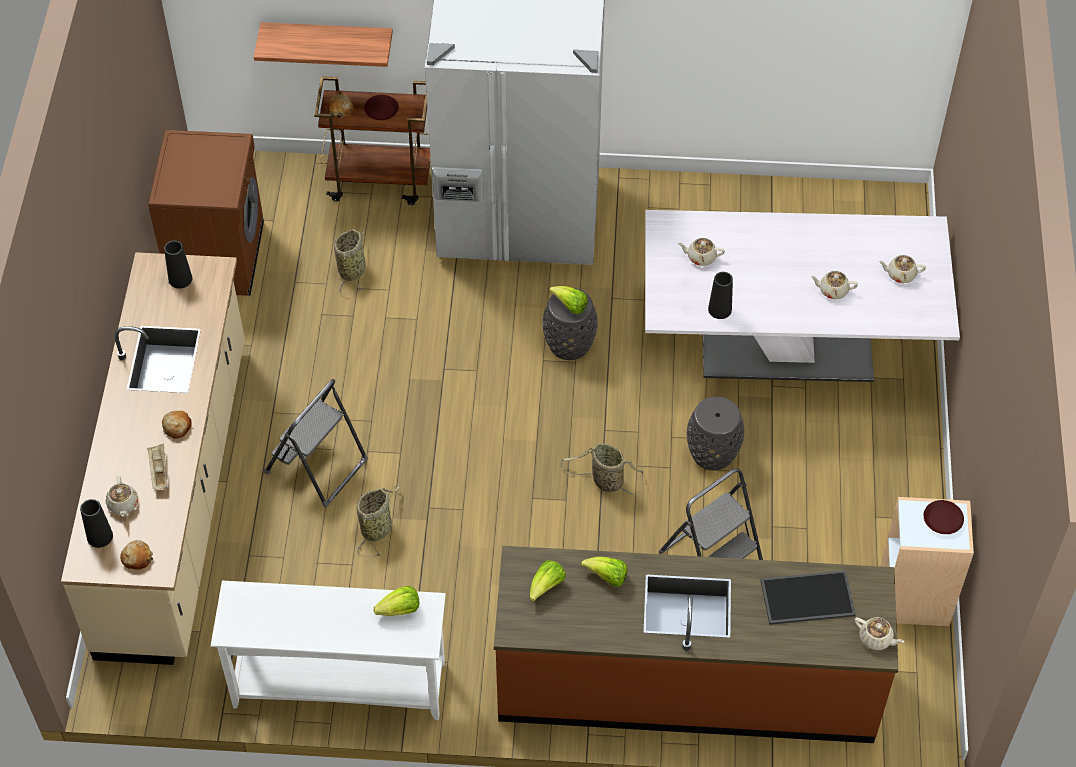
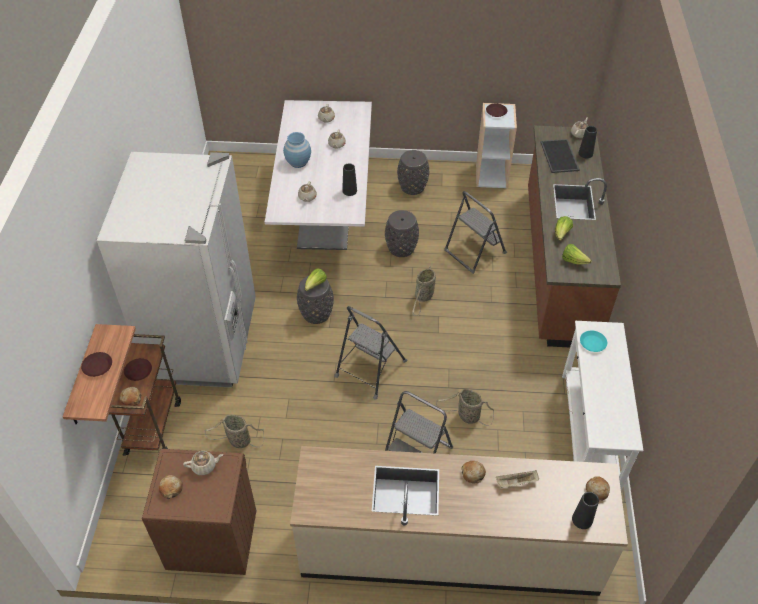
camera: 90 degrees left, 5 degrees down
(123, 504) = (550, 505): beige teapot -> beige teapot (204, 466)
(180, 279) = (322, 485): black vase -> black vase (585, 153)
(198, 149) = (171, 488): none -> bread
(327, 39) = (97, 366): none -> brown plate
(400, 610) = (593, 343): lettuce -> turquoise plate
(464, 410) = (369, 369): none -> grey step ladder
(784, 242) = (298, 162): none -> blue vase
(866, 472) = (412, 187): none -> grey stool

